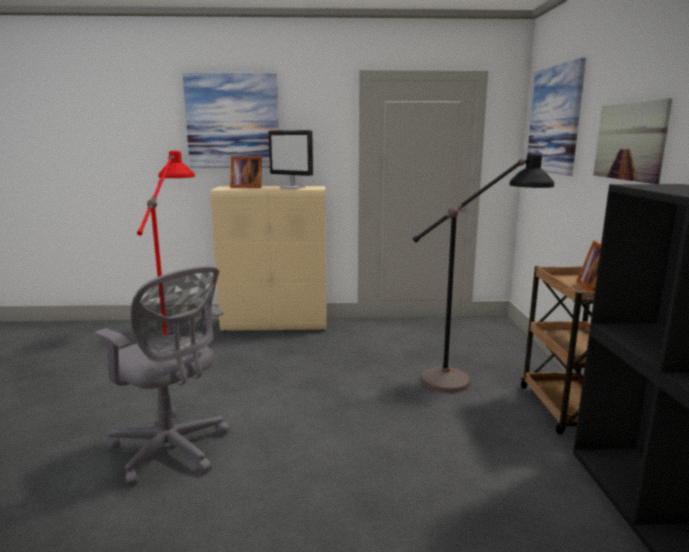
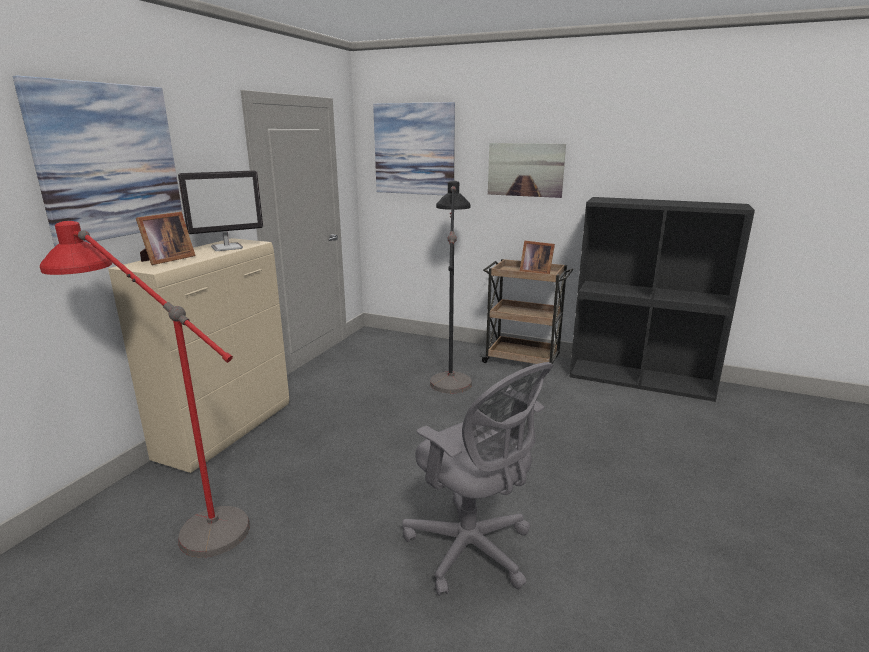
camera: 65 degrees left, 5 degrees up
(172, 450) = (472, 550): grey office chair -> grey office chair turned 75 degrees clockwise

